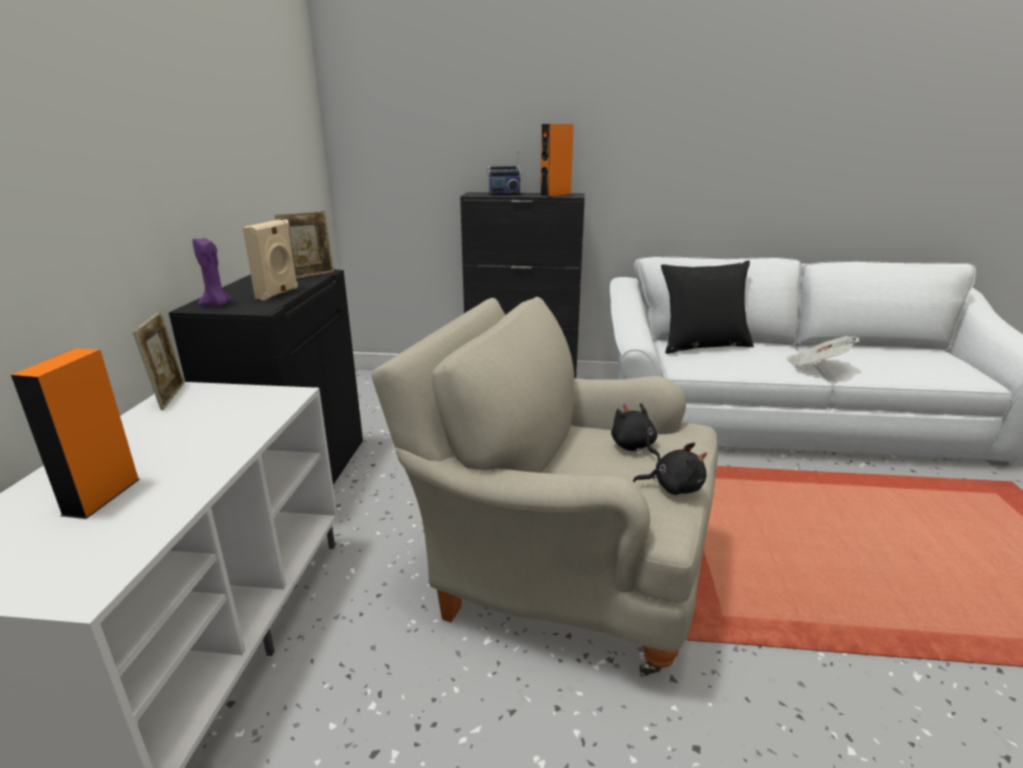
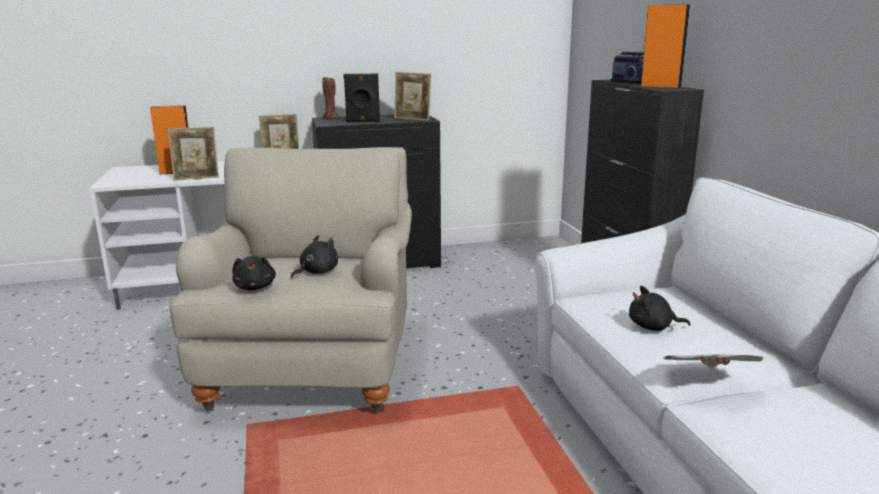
camera: 70 degrees right, 5 degrees down
(205, 474) = (197, 178): none -> picture frame
(217, 304) = (330, 119): purple candle -> brown candle
(278, 293) = (363, 121): beige speaker -> black speaker
(702, 345) = (680, 305): black pillow -> none
(739, 359) = (653, 327): none -> black plush toy

